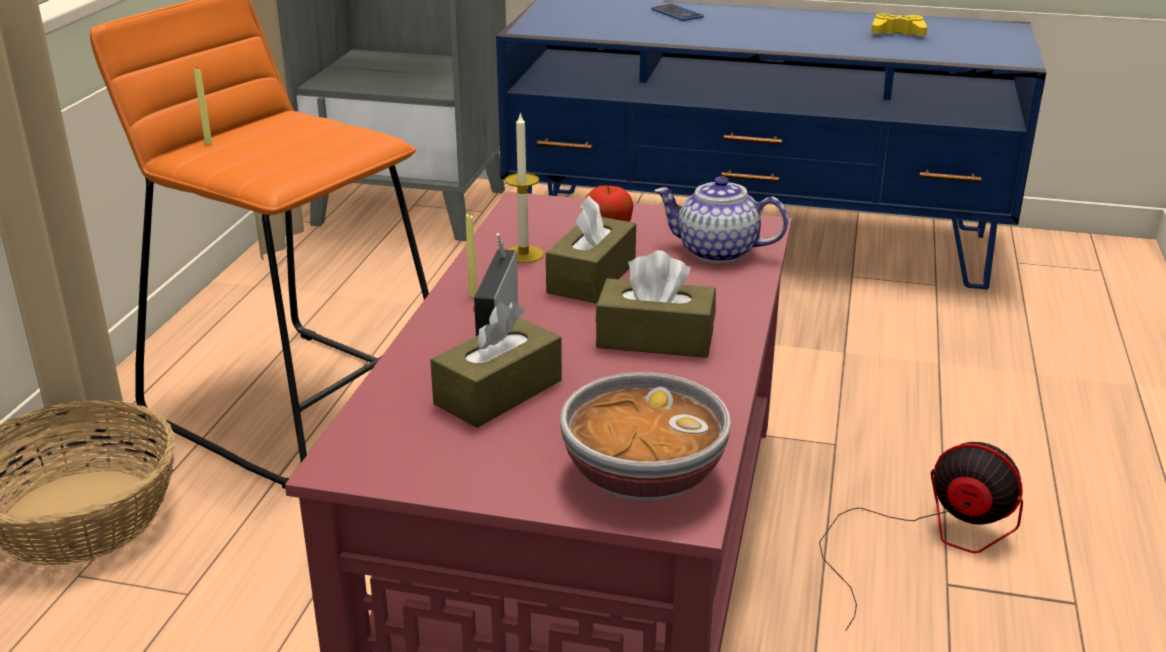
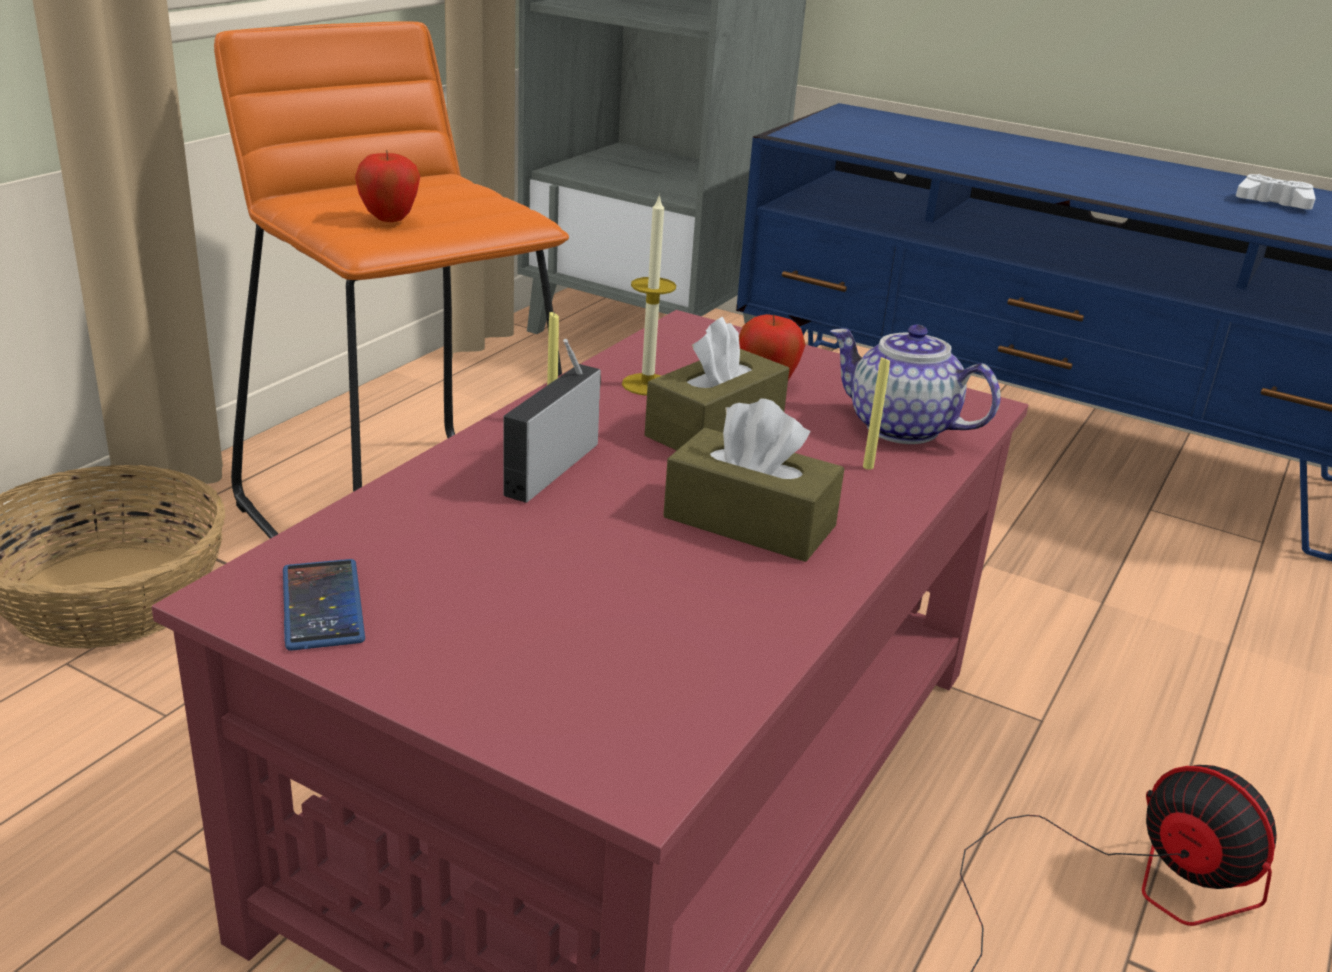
camera: 15 degrees right, 0 degrees up
(208, 143) = (331, 191): yellow candle -> yellow candle (868, 467)
(278, 160) = (389, 220): none -> apple
(498, 392) = (498, 548): brown tissue box -> none
(641, 476) = (612, 708): bowl -> none
(677, 13) = (990, 143): phone -> phone (322, 605)
(897, 33) = (1273, 203): yellow game controller -> white game controller

